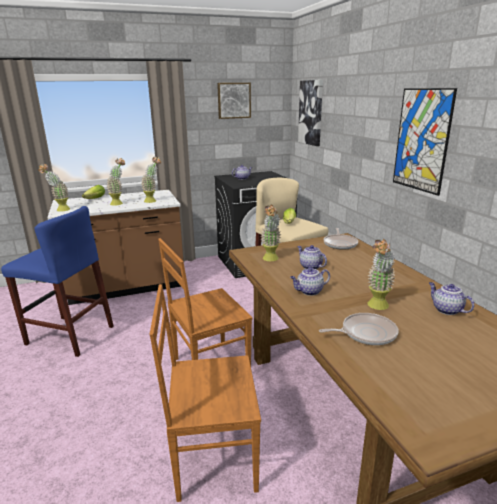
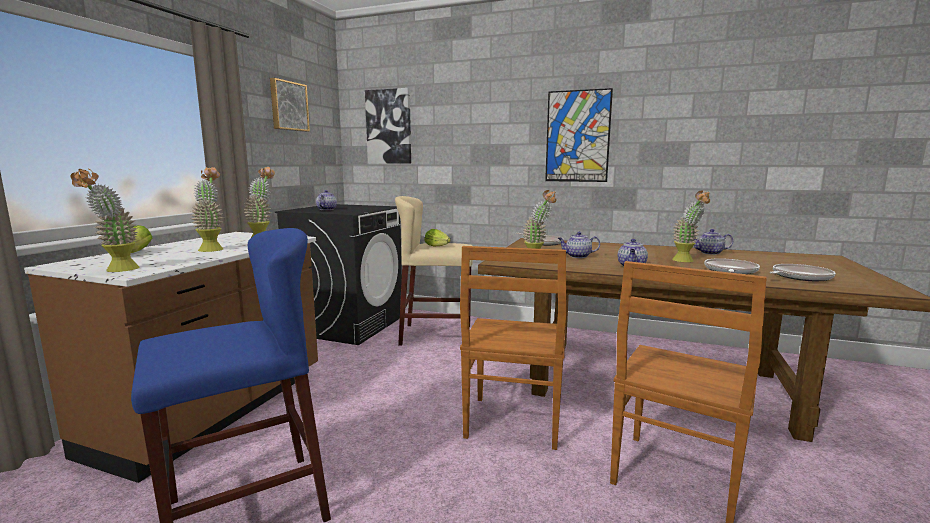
camera: 50 degrees left, 10 degrees down
(404, 372) = (799, 277): none -> frying pan

